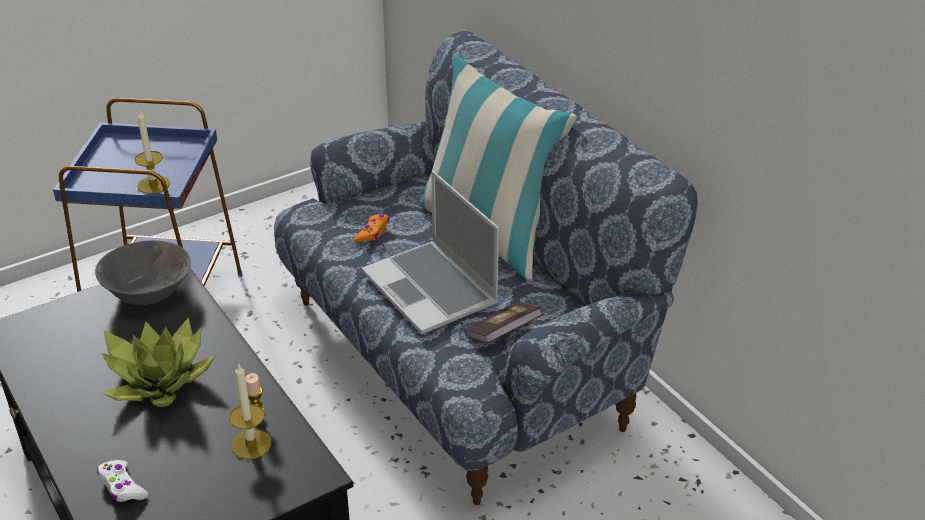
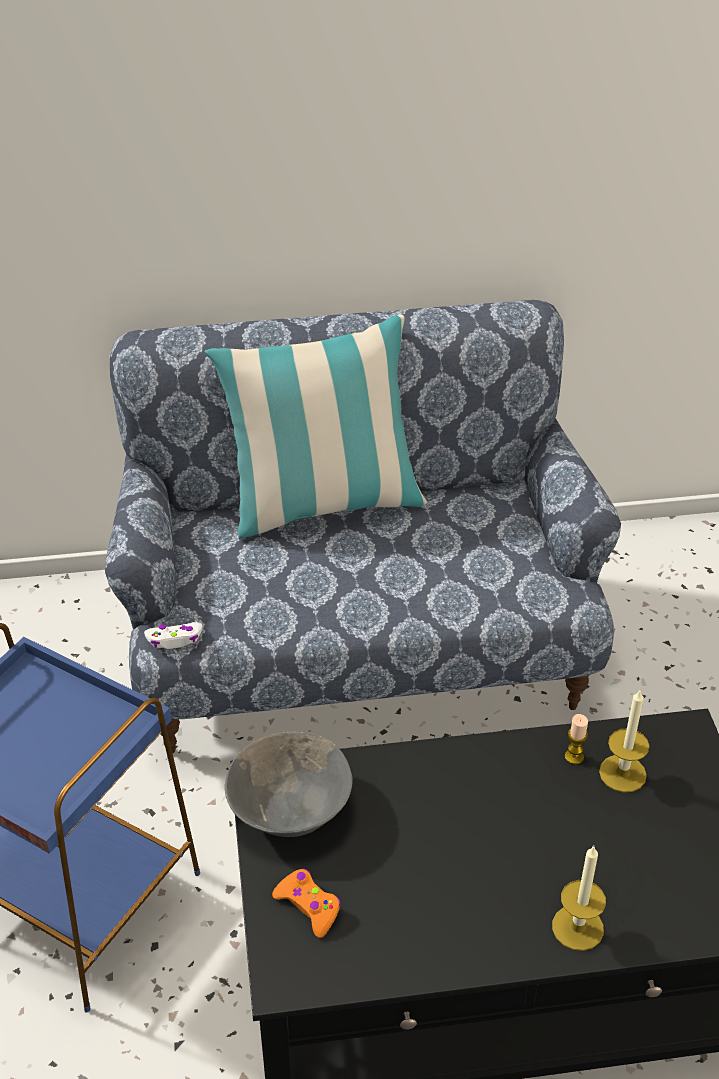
camera: 65 degrees left, 5 degrees up
(122, 487) = (648, 902): white game controller -> white game controller (175, 639)
(153, 185) = (99, 734): candle -> candle (577, 927)
(159, 380) = (475, 831): potted plant -> none
(373, 233) = (262, 591): orange game controller -> orange game controller (309, 906)
(432, 289) = (399, 576): laptop -> none
(503, 334) = (502, 549): book -> none

